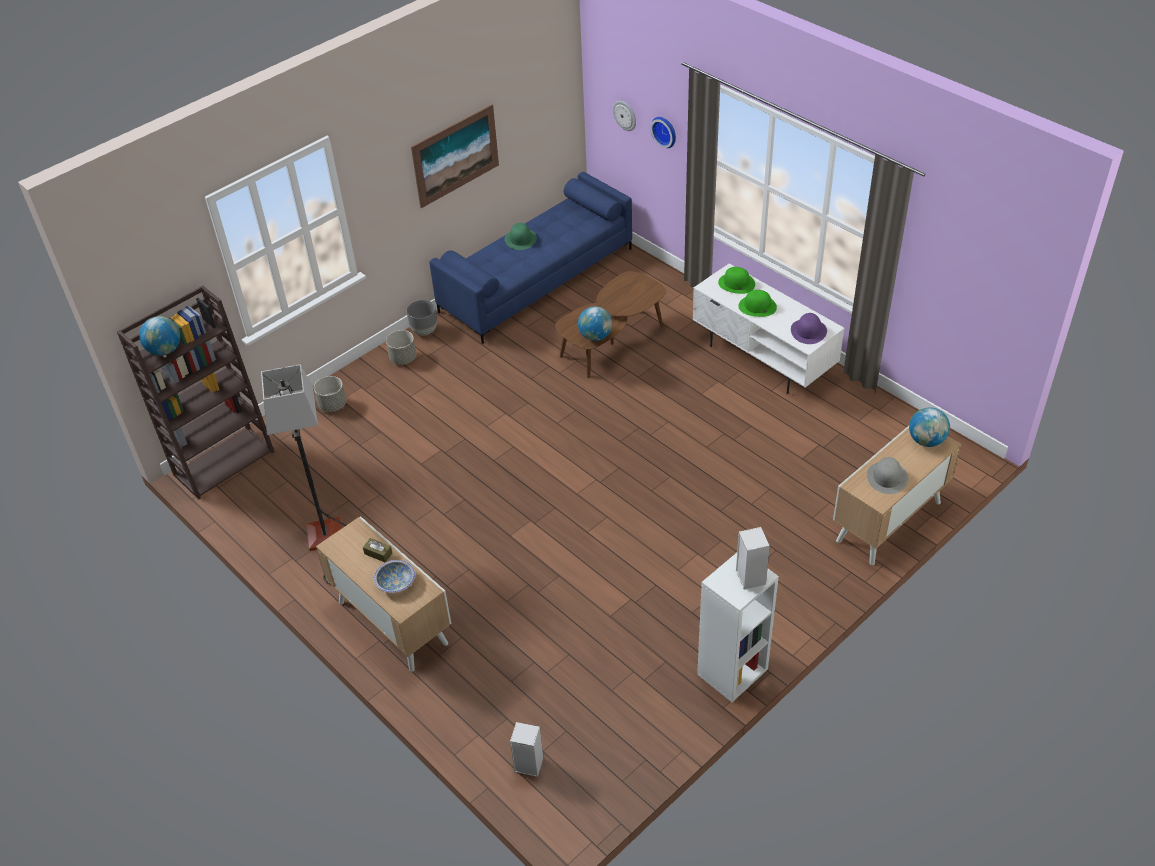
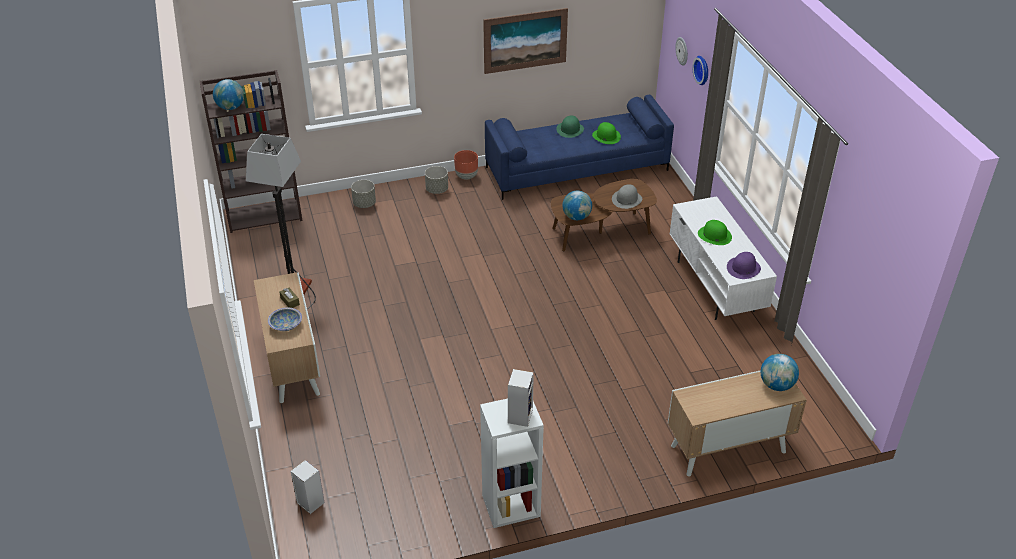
camera: 25 degrees right, 5 degrees down
(424, 331) = (466, 176): grey planter -> brown planter
(736, 283) = (710, 213): green hat -> green hat (606, 136)
(887, 477) = (719, 400): grey hat -> grey hat (627, 199)

